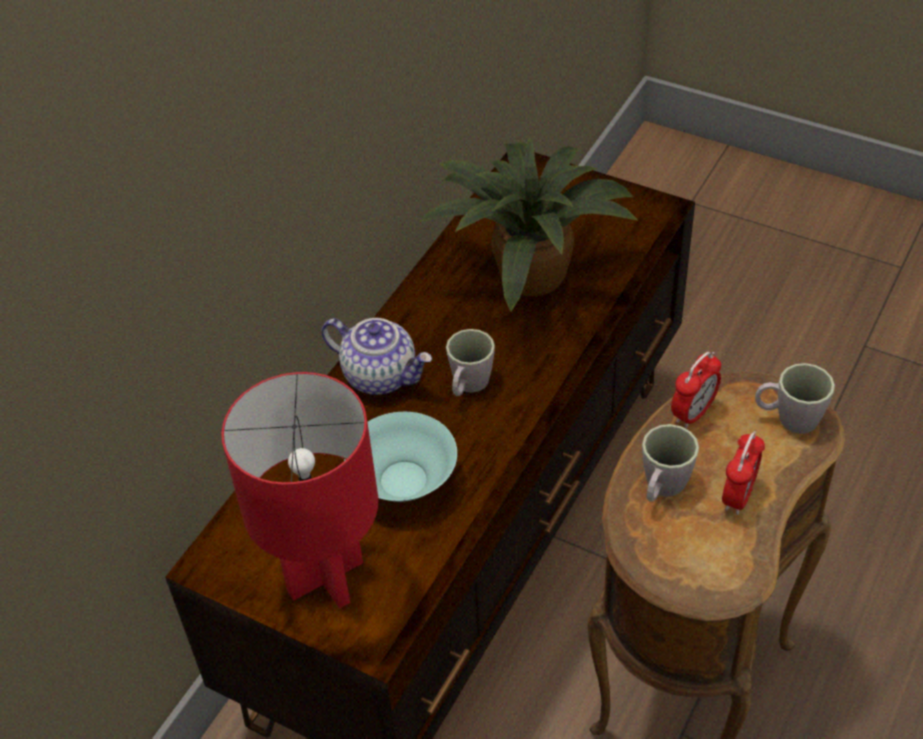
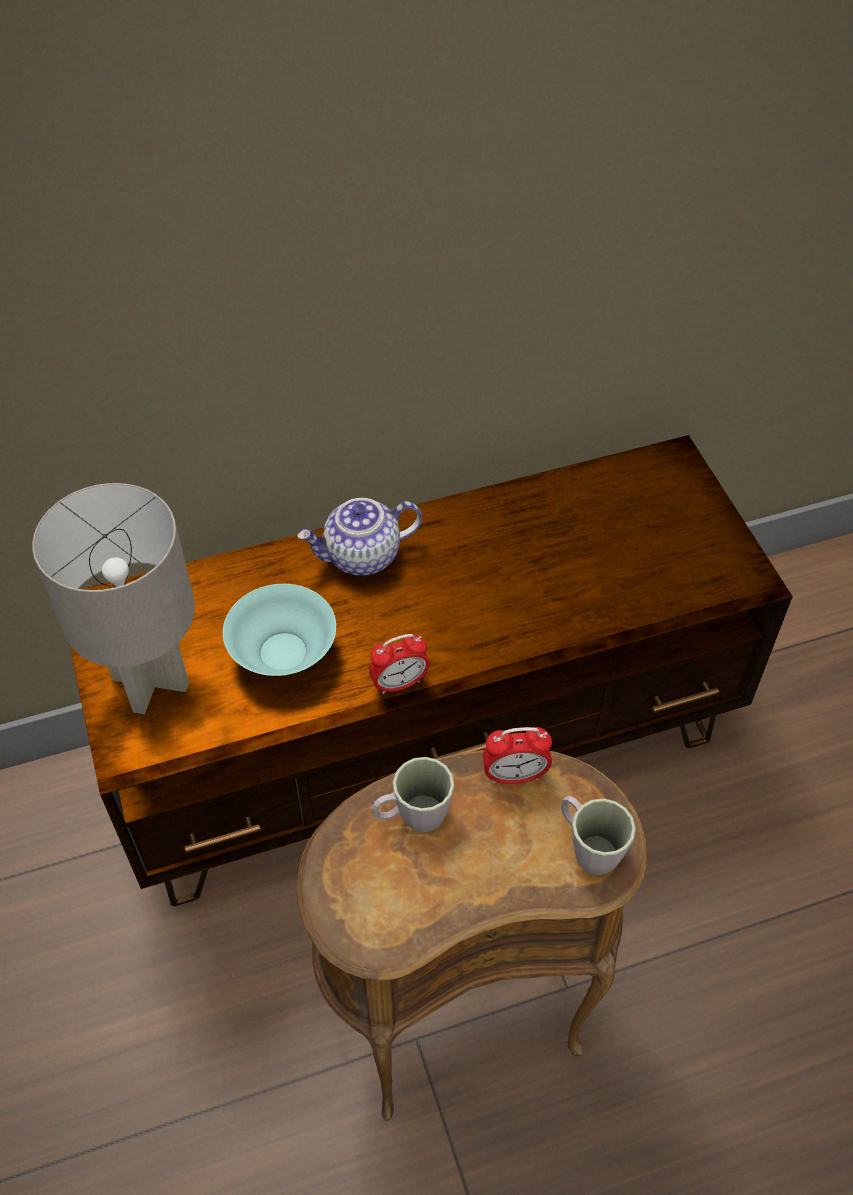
camera: 40 degrees right, 5 degrees up
(324, 577) = (150, 680): red table lamp -> grey table lamp
(381, 375) = (362, 556): teapot -> teapot turned 90 degrees clockwise
(468, 386) = (414, 615): grey mug -> none
(528, 272) = (572, 555): potted plant -> none
(738, 496) = (463, 875): alarm clock -> alarm clock (399, 683)

